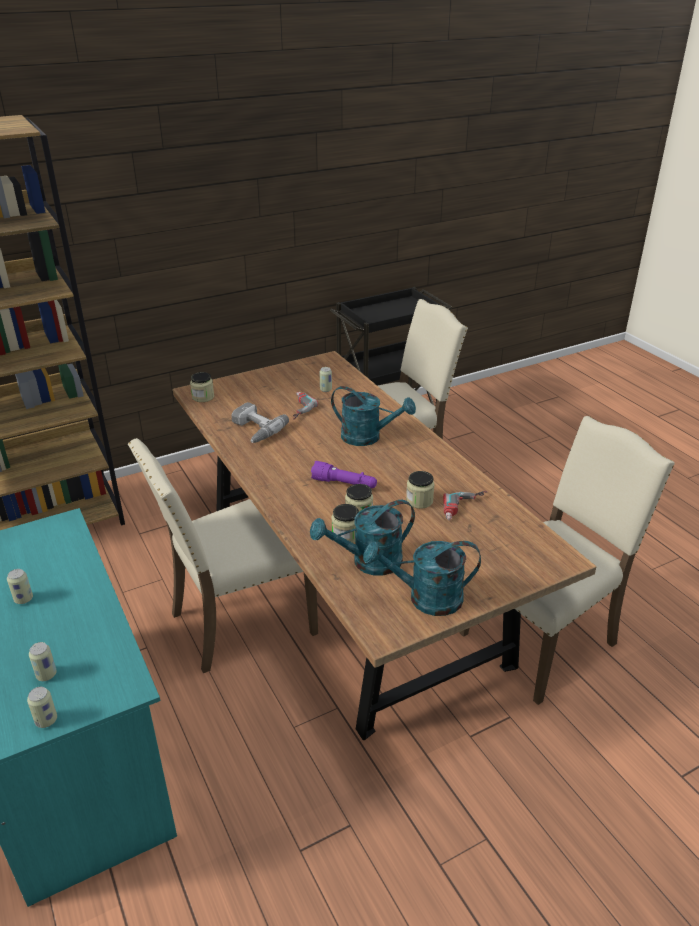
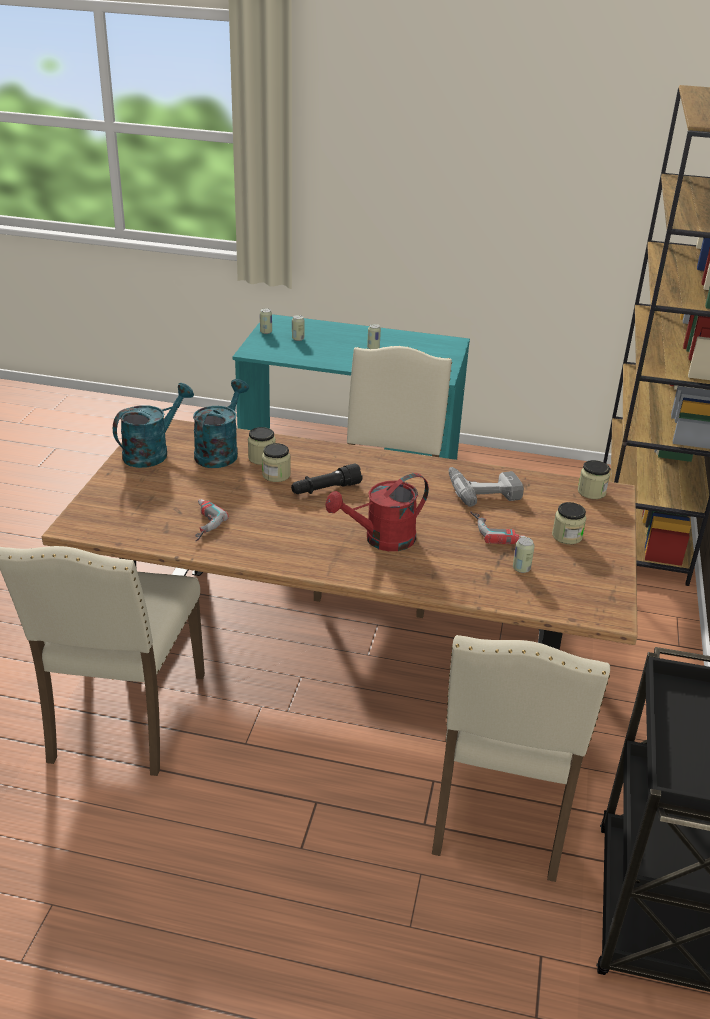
camera: 130 degrees right, 0 degrees up
(344, 484) = (325, 489): purple flashlight -> black flashlight
(368, 437) = (381, 540): turquoise watering can -> red watering can
(419, 501) = (246, 509): jar -> jar (567, 536)

